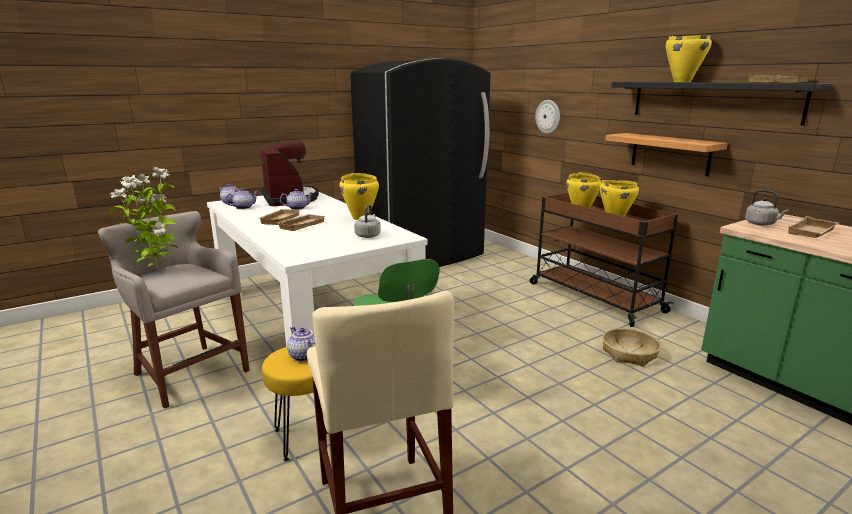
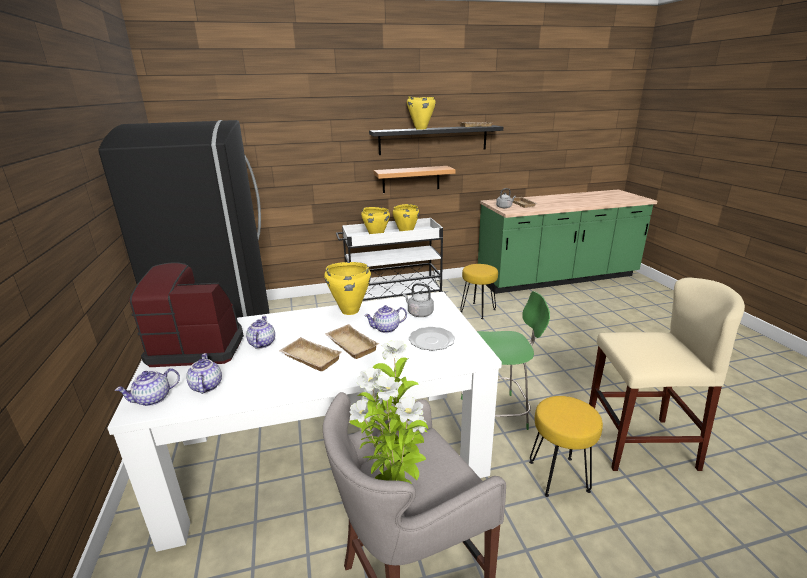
camera: 70 degrees left, 5 degrees up
(303, 356) = (565, 410): teapot -> teapot (386, 329)
(316, 243) = (431, 341): none -> plate
(548, 116) = (288, 167): wall clock -> none
(593, 297) = (392, 297): brown cart -> white cart
(629, 353) = (477, 310): basket -> yellow stool

